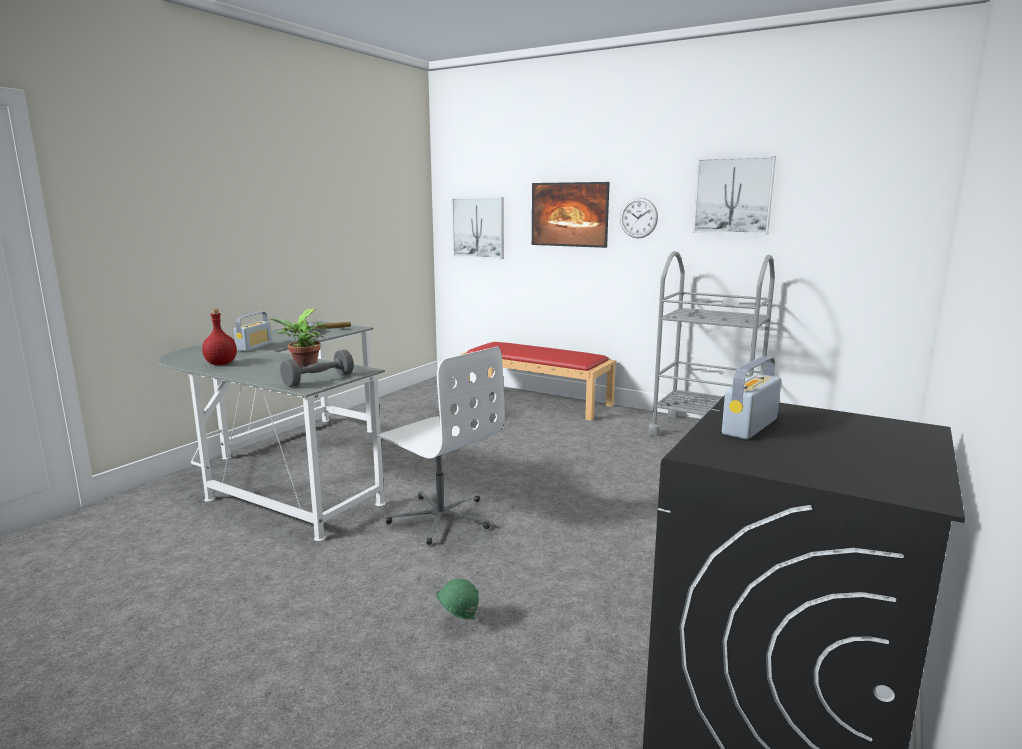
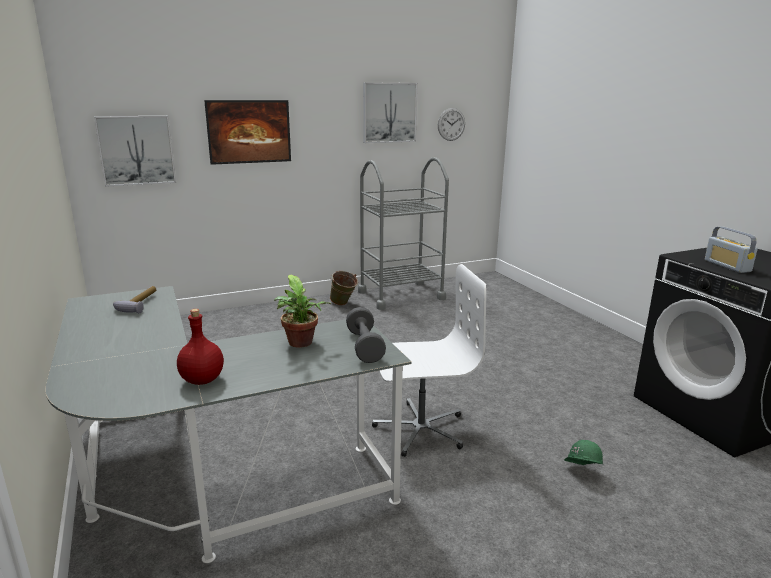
camera: 55 degrees left, 5 degrees up
(254, 347) = (143, 350): radio -> none
(537, 401) = (251, 315): red bench -> none
(627, 419) = (343, 304): none -> green bucket
(638, 218) = (317, 132): wall clock -> wall clock (451, 124)

